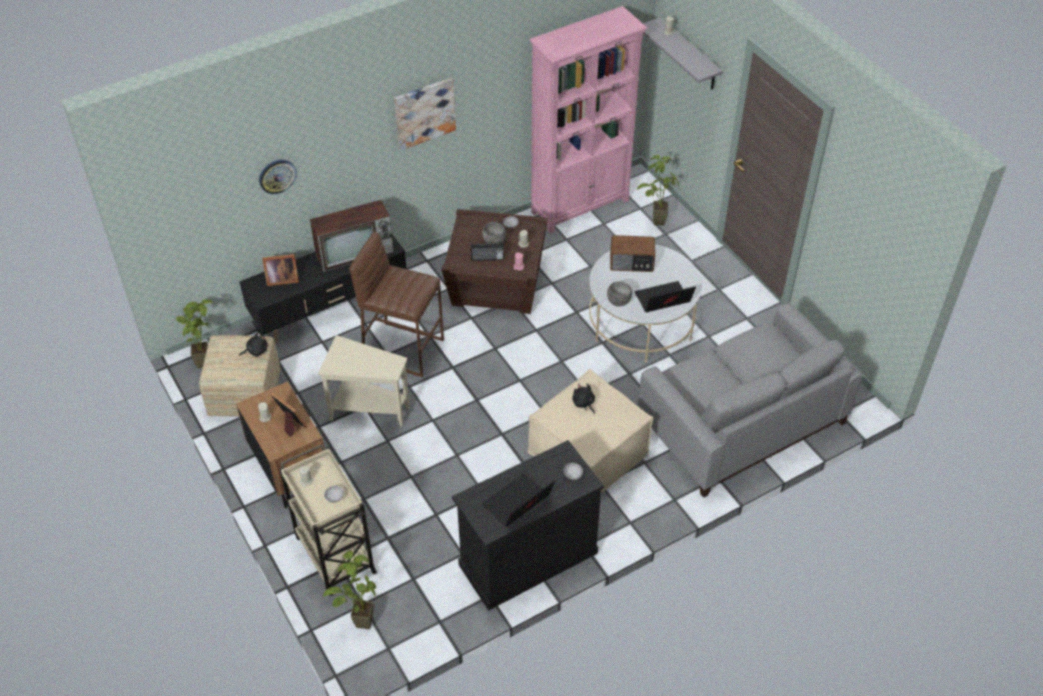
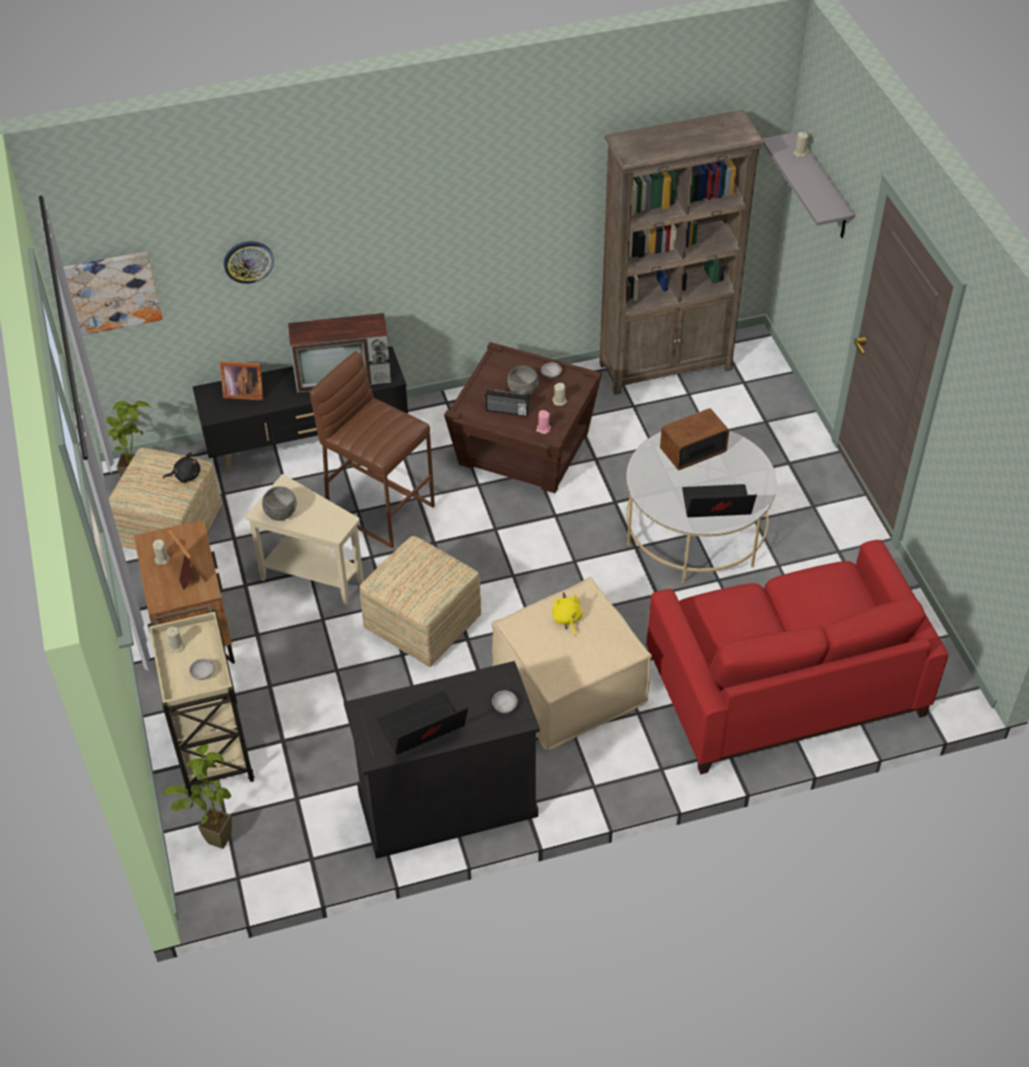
camera: 15 degrees right, 0 degrees up
(424, 112) = (453, 210): picture -> picture (112, 291)
(463, 429) = (421, 624): none -> ottoman
(580, 206) = (666, 366): pink bookcase -> brown bookcase
(584, 403) = (567, 619): black plush toy -> yellow plush toy
(618, 301) = (657, 497): grey bowl -> grey bowl (281, 514)
(632, 262) = (692, 449): radio -> radio turned 135 degrees clockwise
(653, 220) = (756, 401): potted plant -> none
(740, 420) = (784, 684): grey sofa -> red sofa

